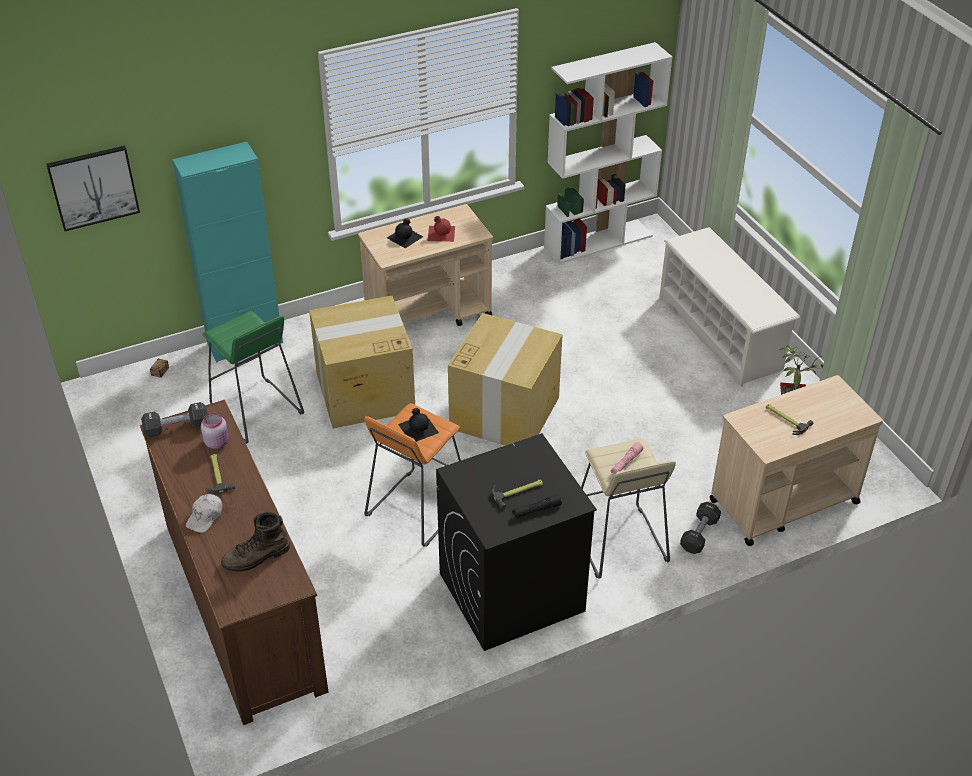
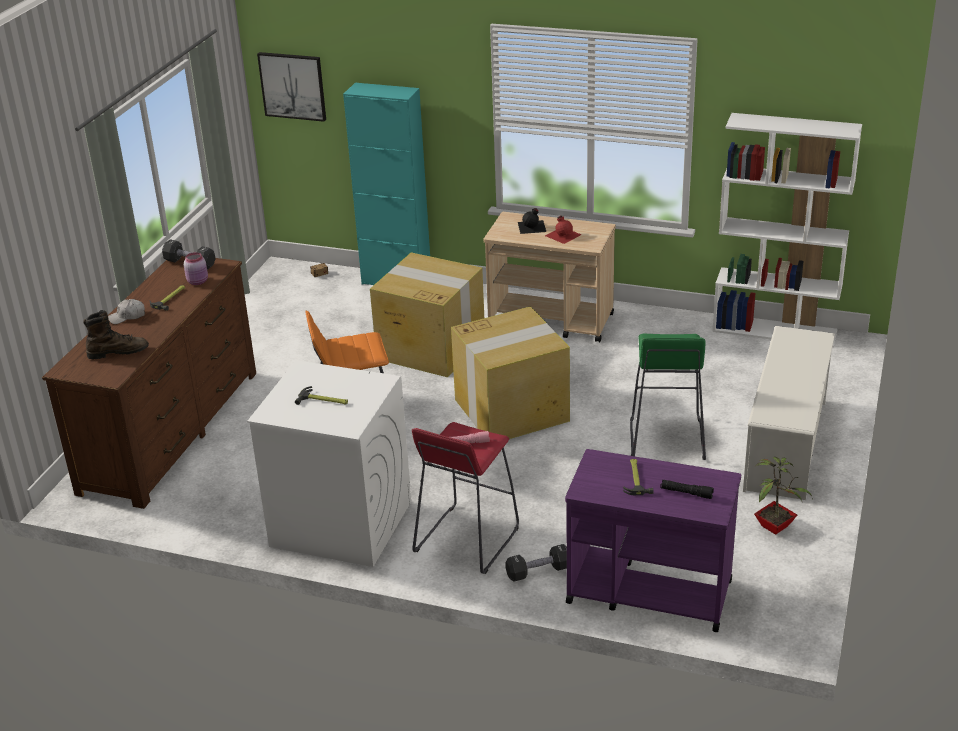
camera: 45 degrees right, 10 degrees down
(256, 411) = (343, 325): green stool -> green stool (666, 439)
(257, 557) = (118, 352): brown boot -> brown boot turned 150 degrees clockwise
(418, 428) = (356, 348): black bottle -> none
(510, 592) = (340, 523): black washing machine -> white washing machine
(536, 510) = (316, 417): black flashlight -> black flashlight (686, 493)
(619, 543) = (466, 540): beige stool -> red stool
(782, 502) = (648, 591): beige cart -> purple cart

